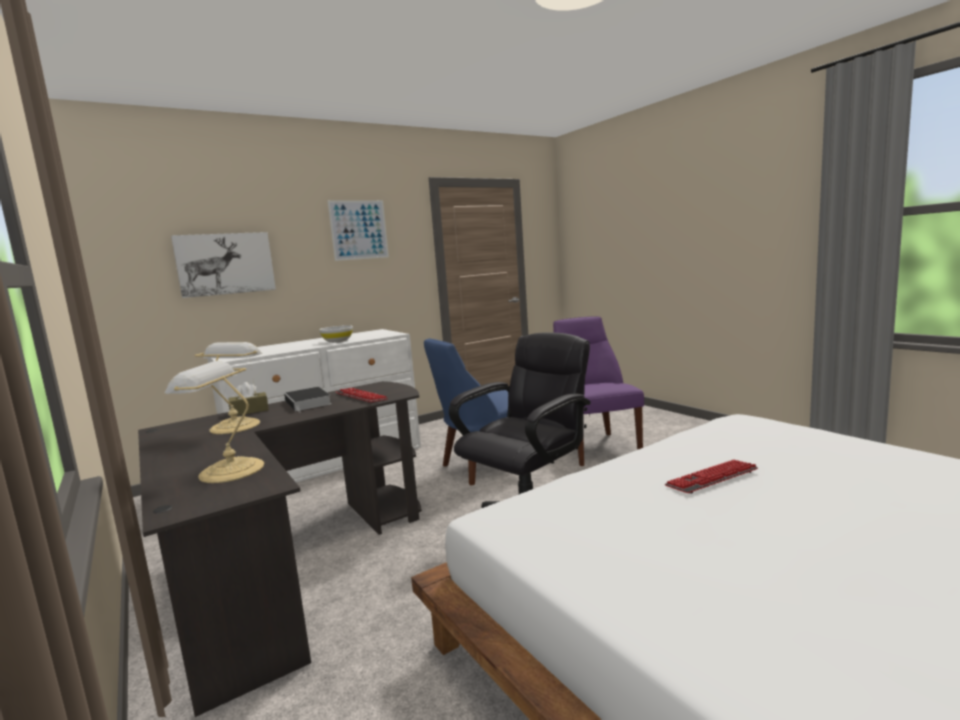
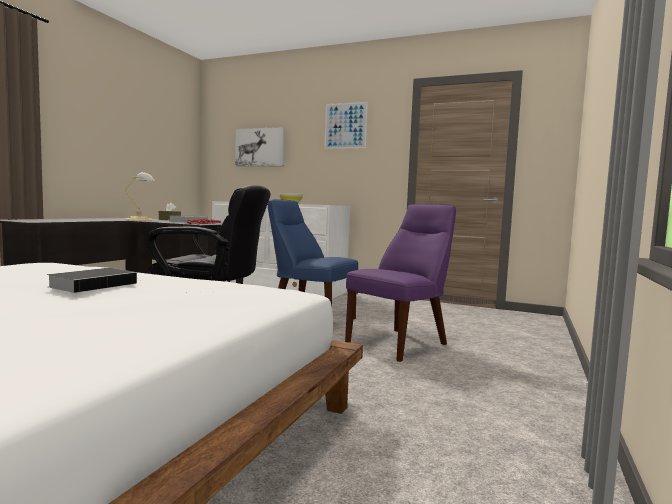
camera: 55 degrees right, 5 degrees down
(228, 470) = (60, 220): table lamp -> none
(712, 478) = (95, 284): keyboard -> book

